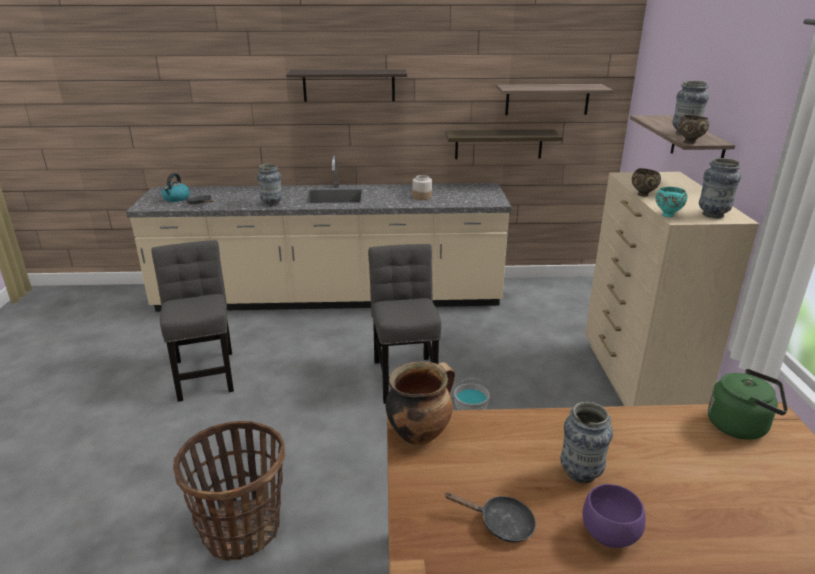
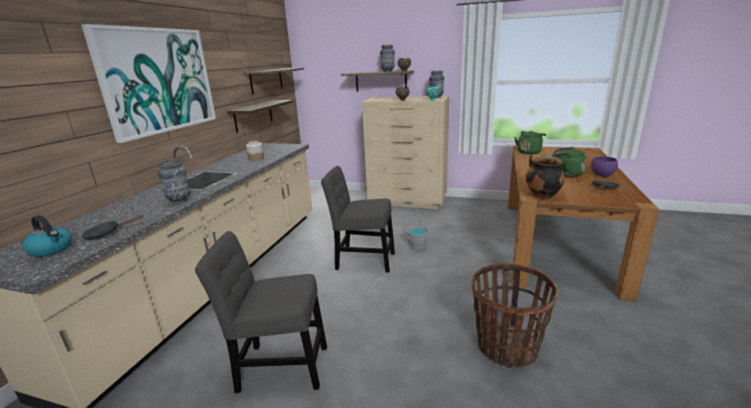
camera: 70 degrees left, 5 degrees down
(349, 85) = (159, 80): shelf -> picture
(580, 474) = (565, 174): vase -> green kettle

